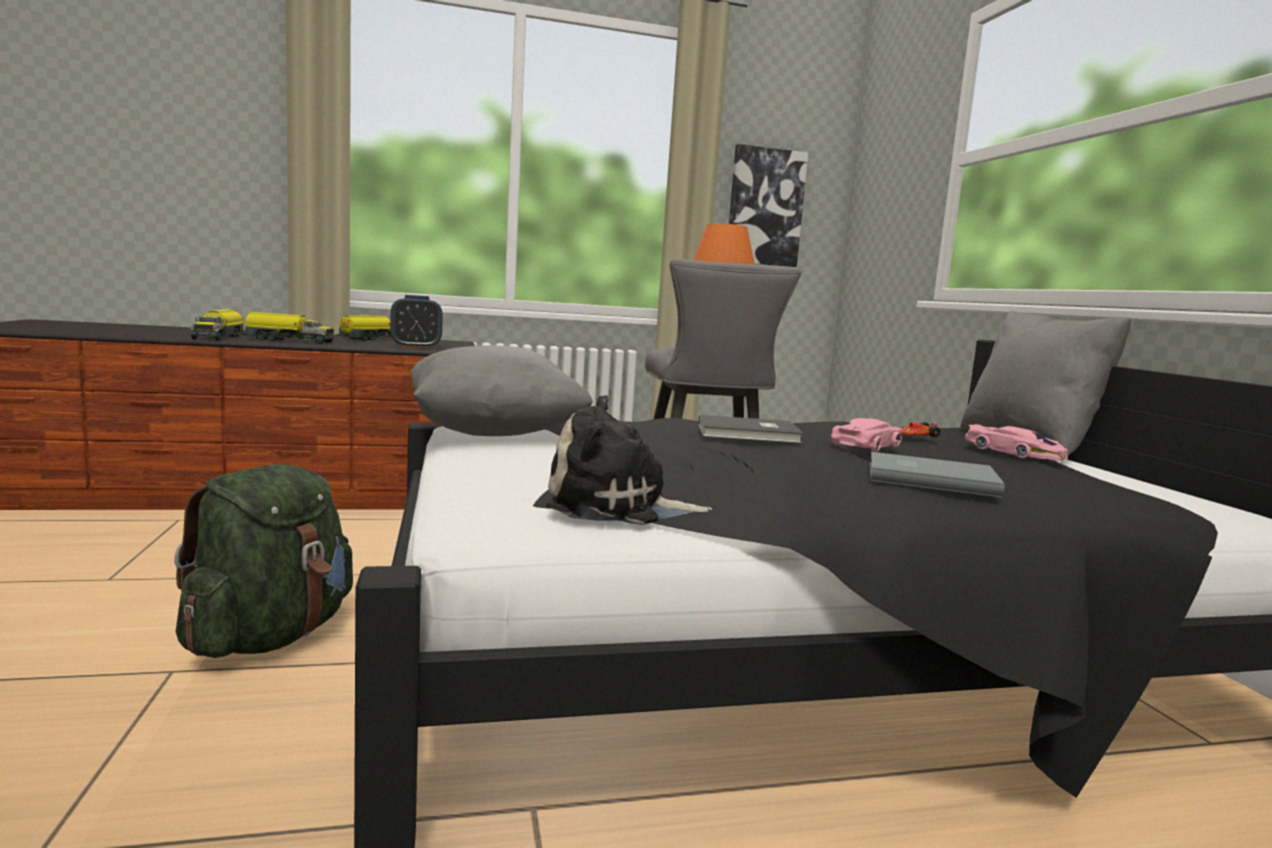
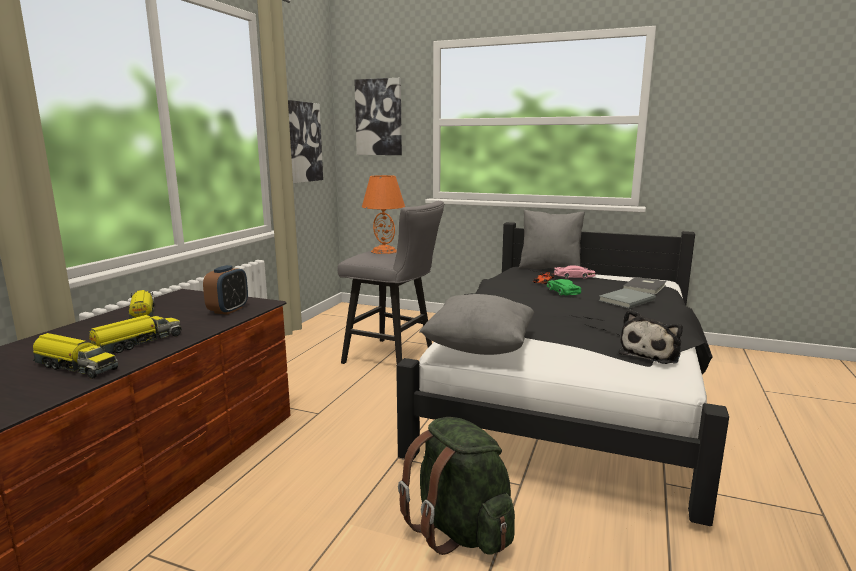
camera: 55 degrees left, 5 degrees up
(749, 434) = (534, 302): grey book -> grey book (646, 287)
(867, 445) = (562, 291): pink toy car -> green toy car
(893, 167) = (379, 117): none -> picture

